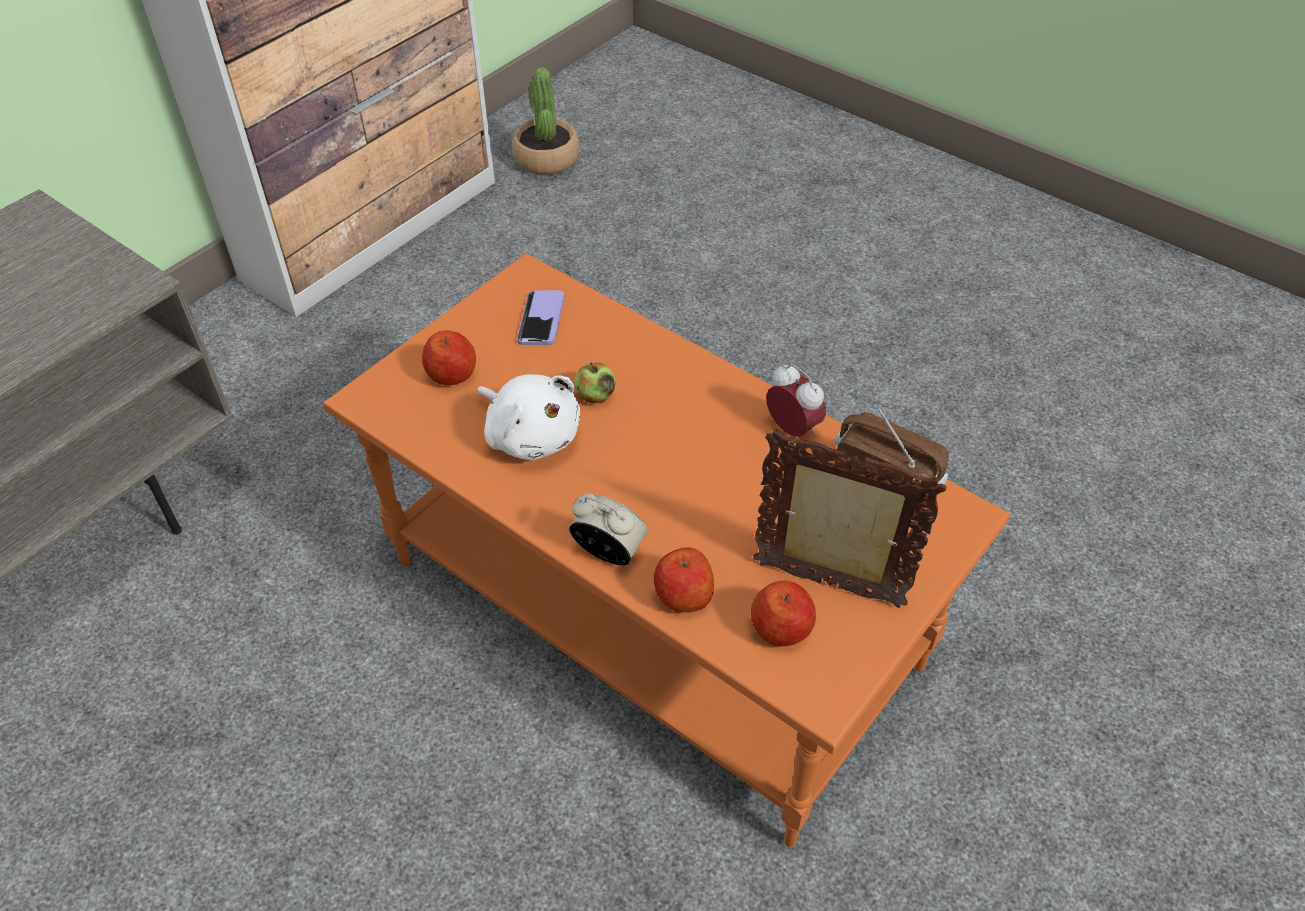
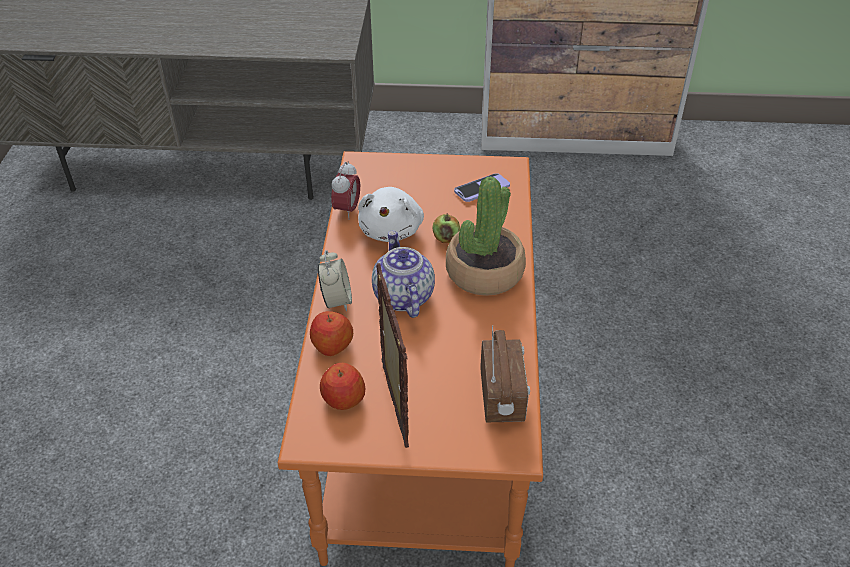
camera: 55 degrees right, 5 degrees down
(452, 374) = (405, 180): apple -> none
(546, 159) = (722, 163): potted plant -> potted plant (484, 272)
(658, 486) = (402, 296): none -> teapot
(793, 429) = (506, 332): alarm clock -> alarm clock (347, 210)

